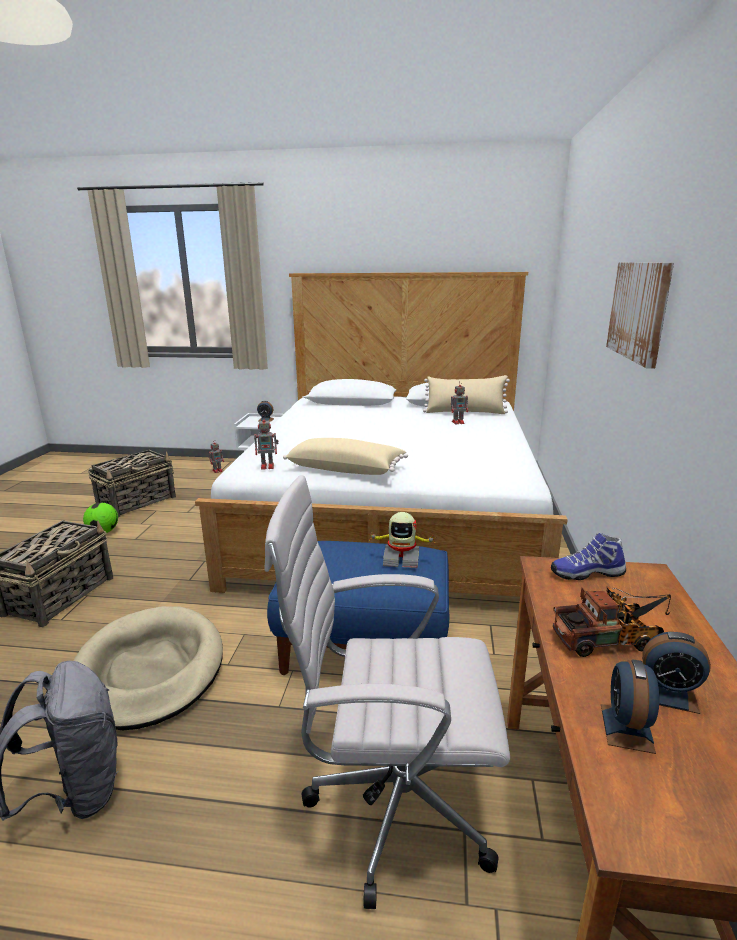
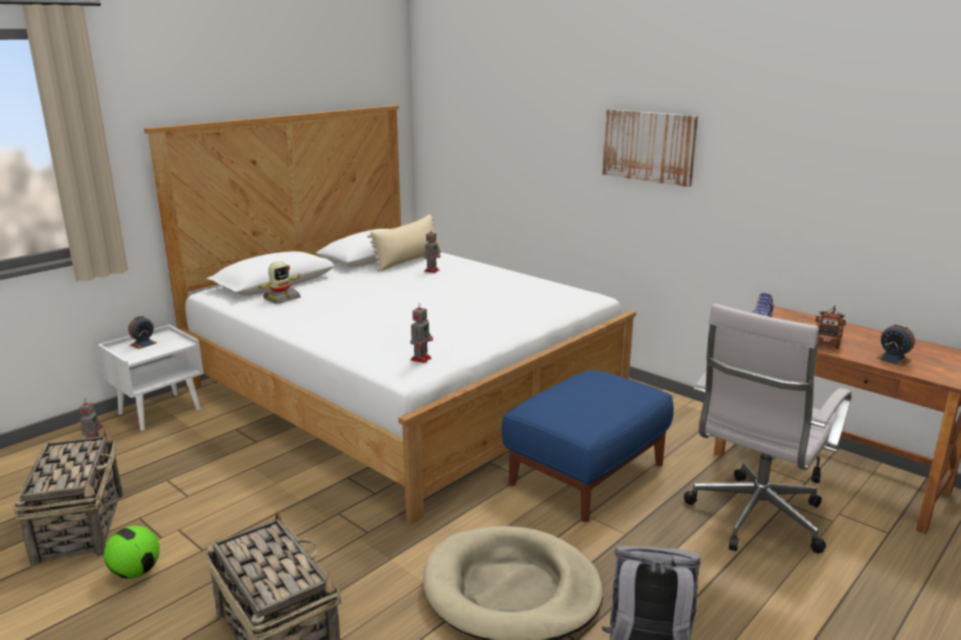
camera: 55 degrees left, 0 degrees up
(346, 469) = (477, 334): beige pillow -> none
(401, 559) = (602, 381): toy robot -> toy robot (281, 298)
(667, 693) = (874, 344): alarm clock -> none

